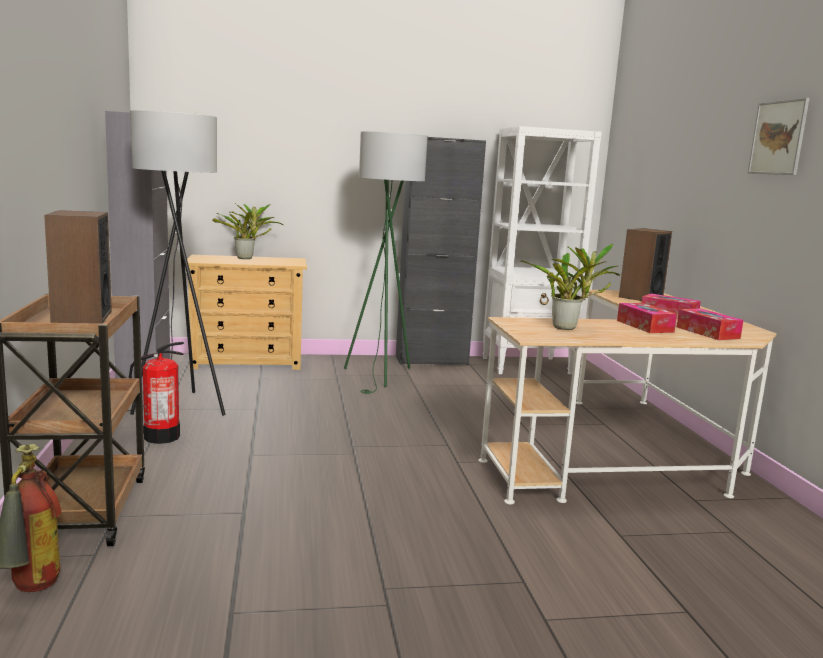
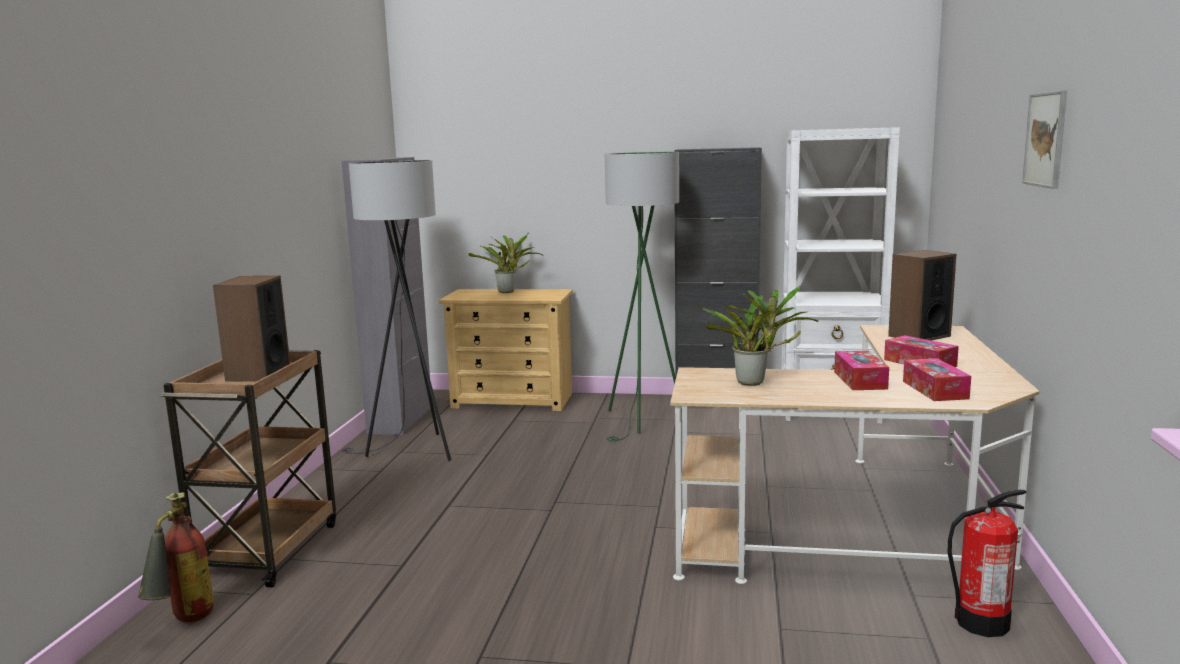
camera: 20 degrees right, 0 degrees up
(161, 437) = (378, 481): fire extinguisher -> fire extinguisher (981, 623)

